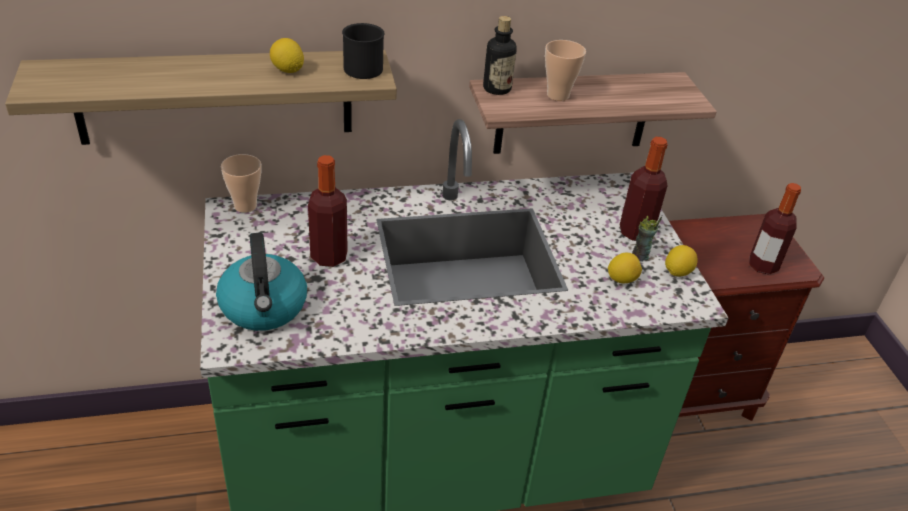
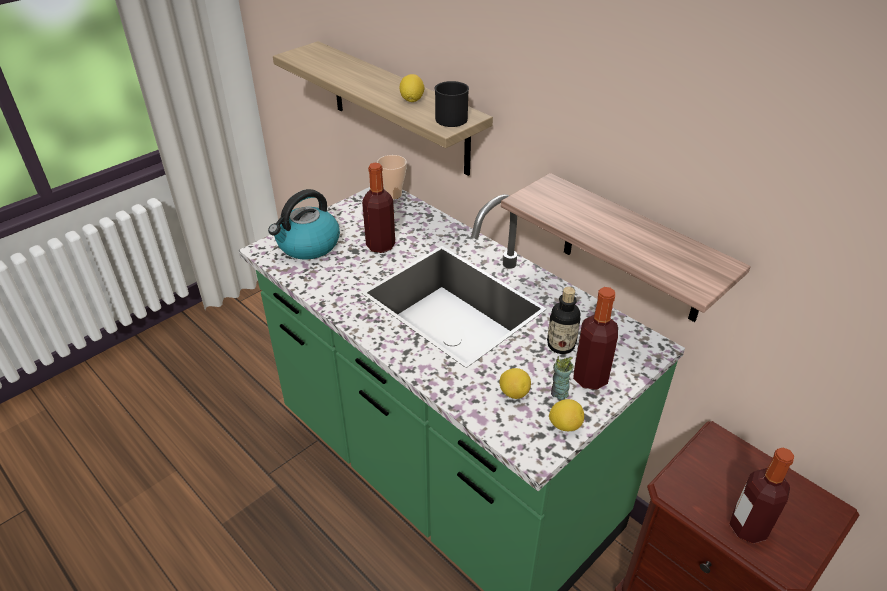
camera: 60 degrees right, 0 degrees up
(497, 88) = (554, 187): bottle -> bottle (561, 345)
(558, 95) = (589, 215): cup -> none

